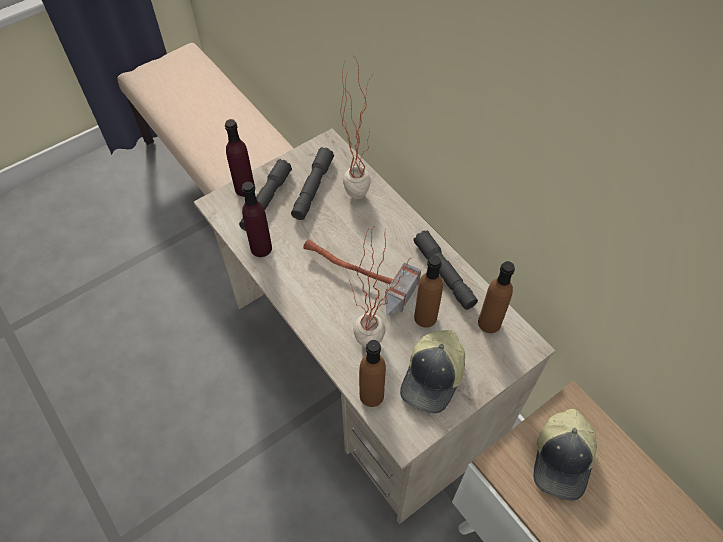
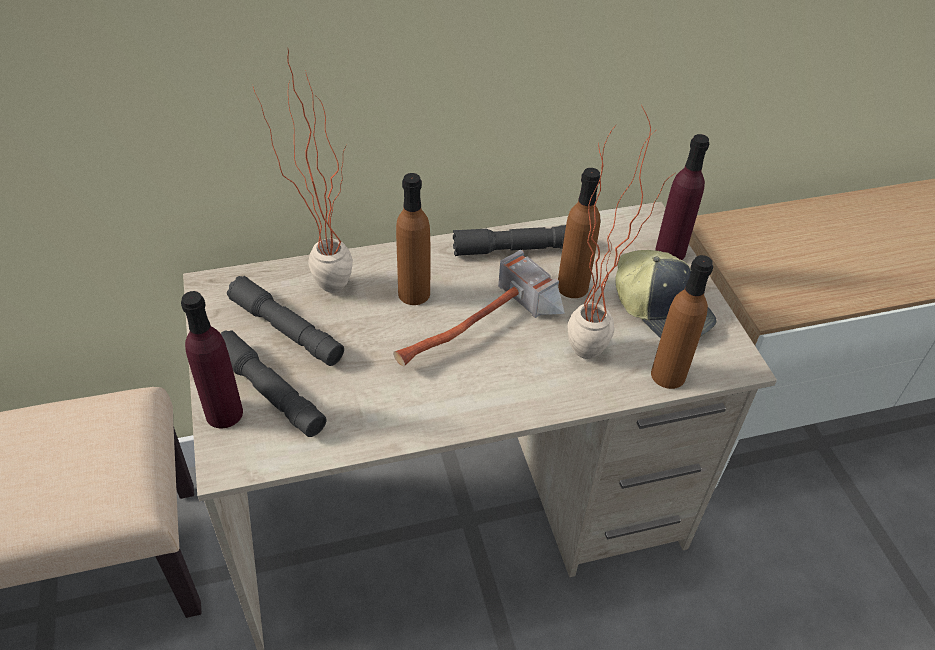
camera: 70 degrees left, 10 degrees down
(261, 248) = (361, 425): purple bottle -> purple bottle (670, 251)
(489, 323) = (605, 236): brown bottle -> brown bottle (414, 293)
(563, 460) = (776, 260): cap -> none

